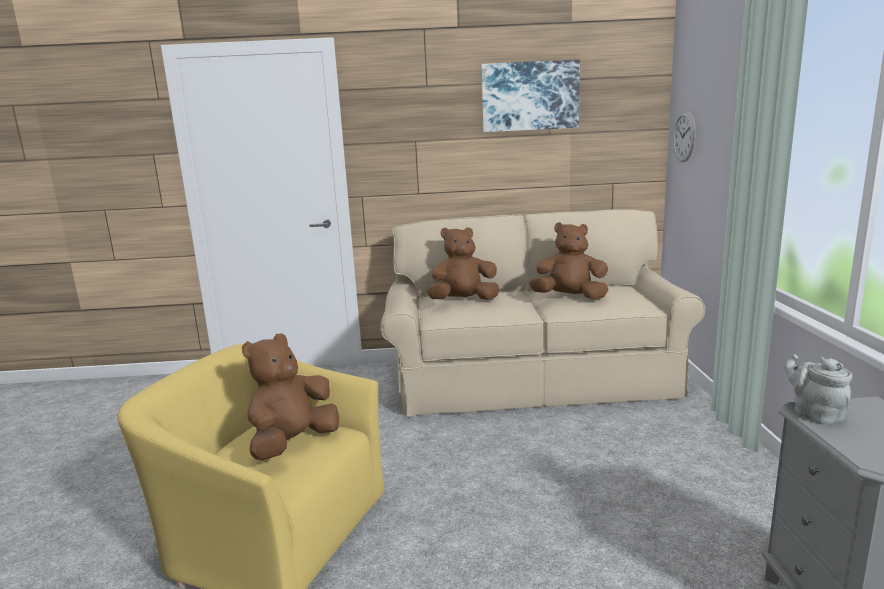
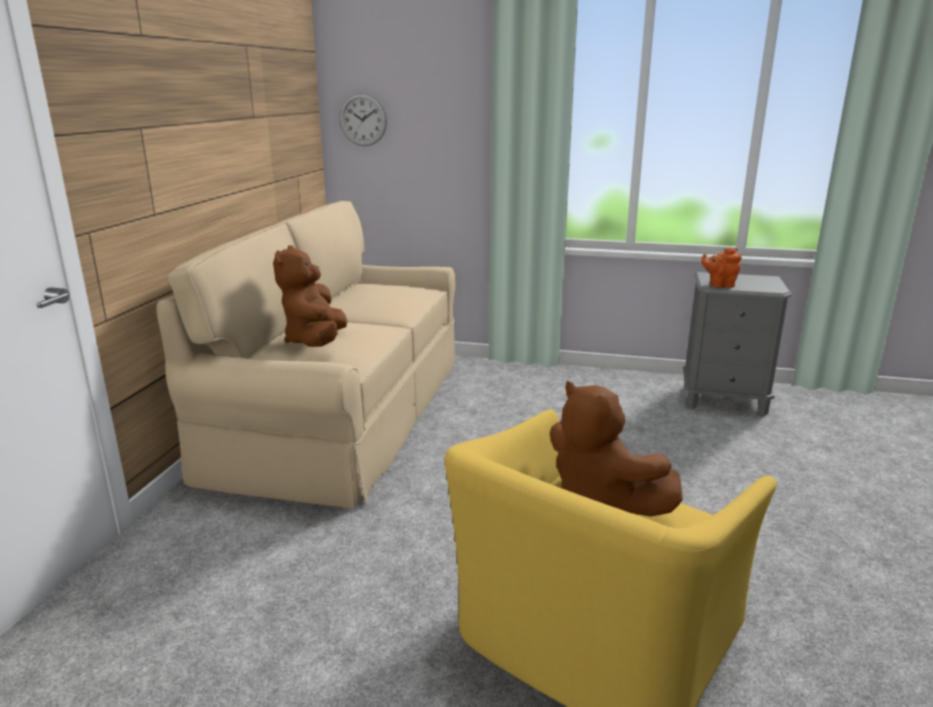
camera: 75 degrees left, 5 degrees up
(529, 96) = (237, 65): picture -> none
(570, 297) = (375, 303): brown plush toy -> none
(814, 414) = (719, 285): grey teapot -> orange teapot

